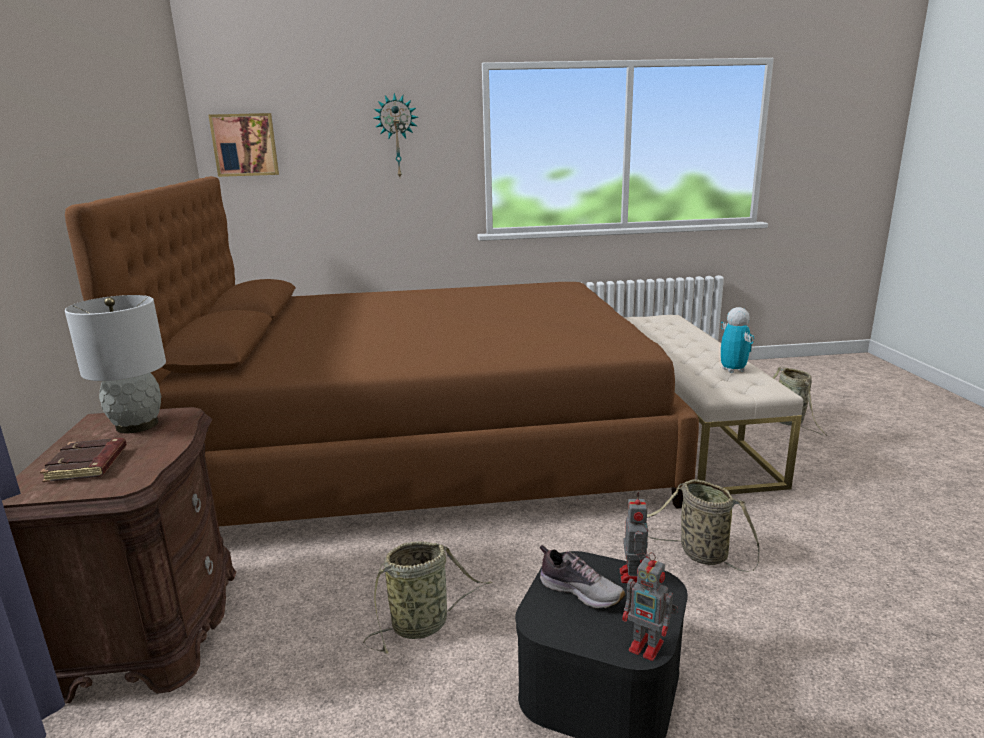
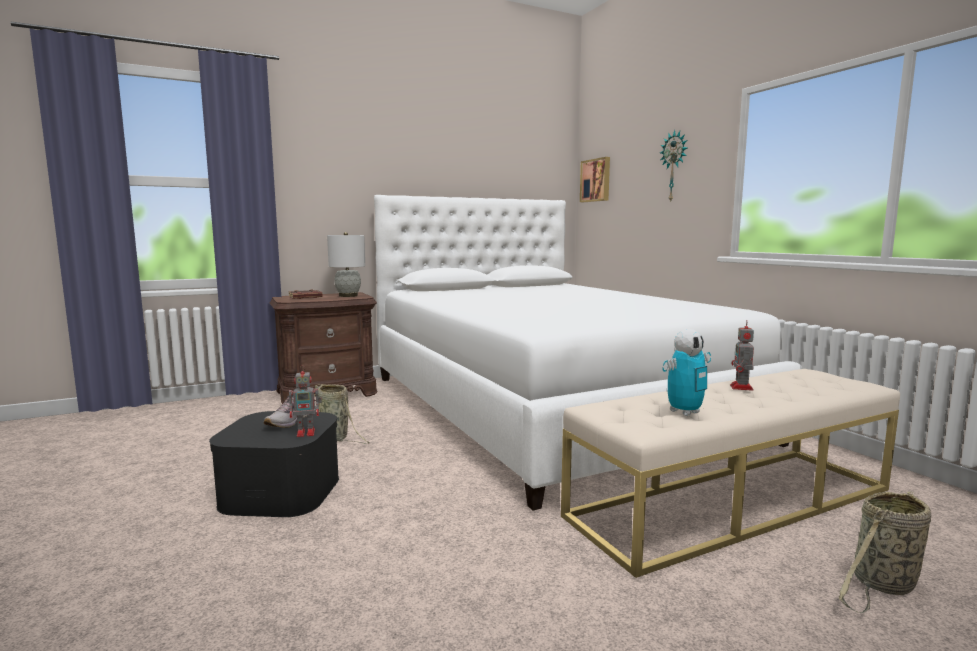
camera: 70 degrees right, 10 degrees down
(422, 447) = (548, 406): brown bed -> white bed
(648, 647) = (229, 440): toy robot -> toy robot (741, 388)
(699, 553) = (450, 520): basket -> none

